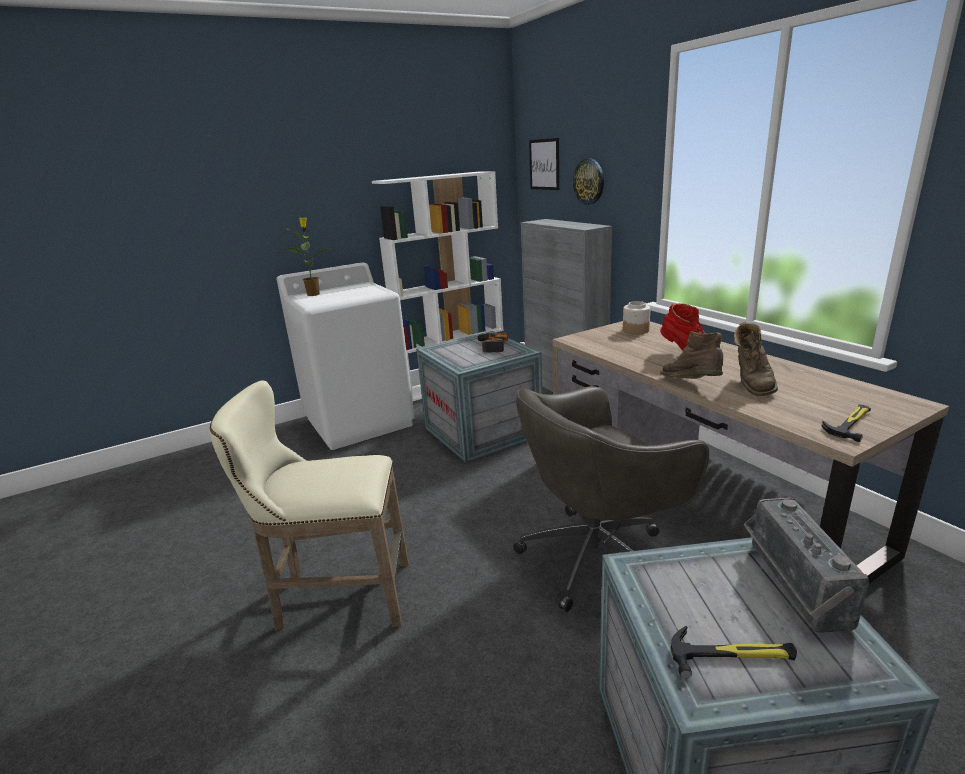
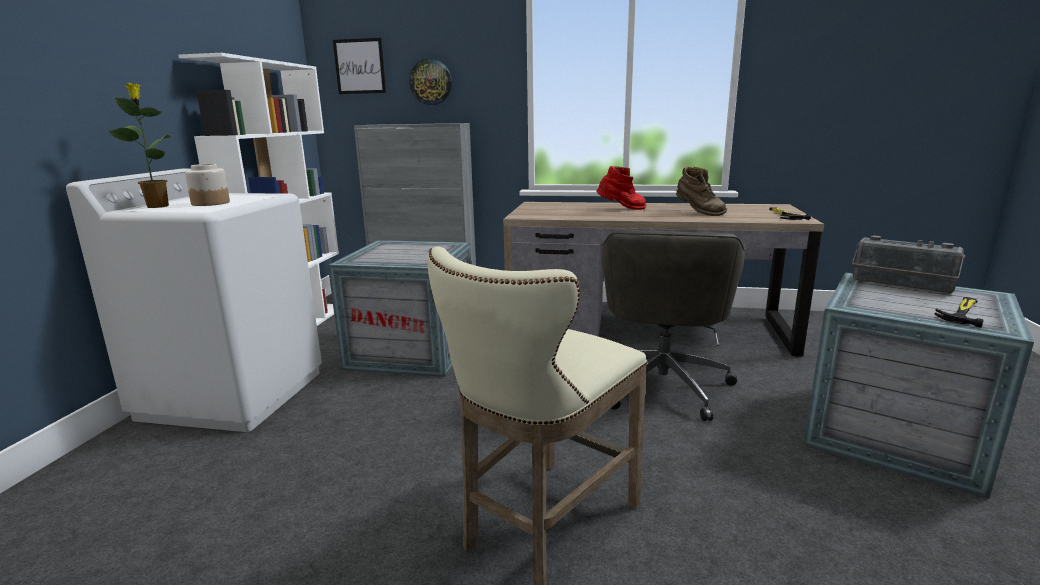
camera: 50 degrees left, 5 degrees down
(491, 346) = (410, 248): power drill -> none
(636, 330) = (549, 206): jar -> jar (211, 203)
(691, 385) = (674, 219): brown boot -> none

